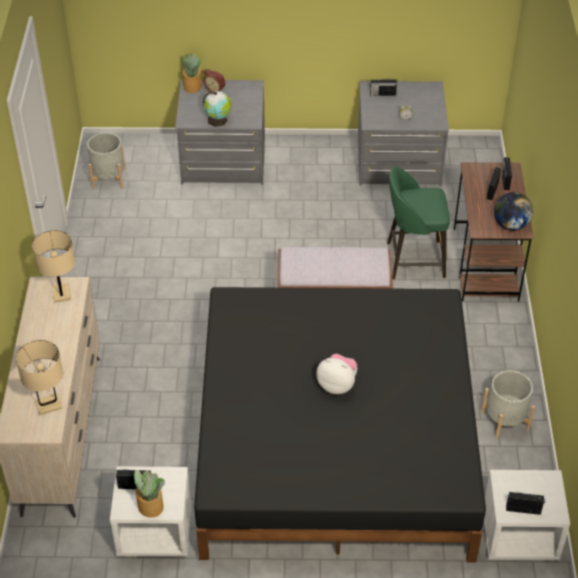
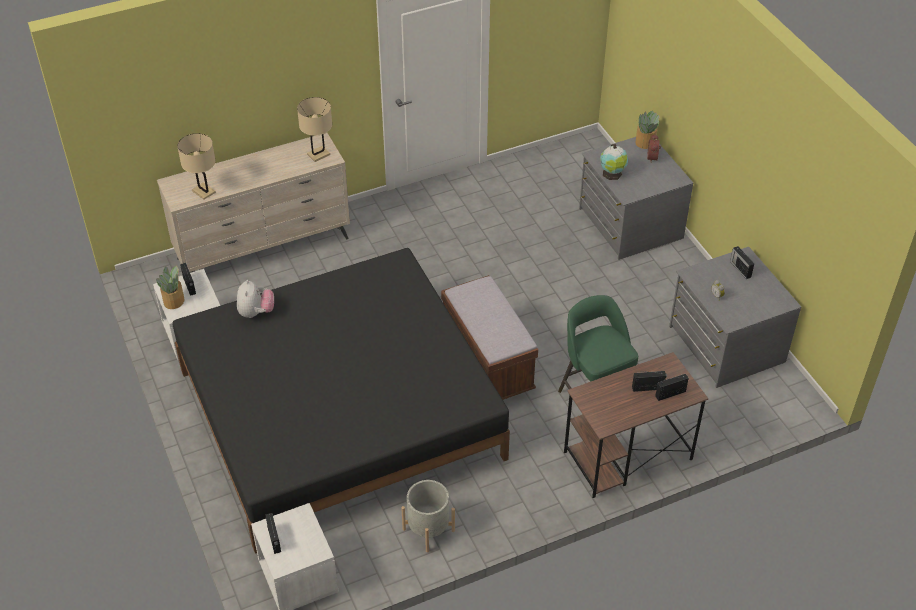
camera: 65 degrees right, 0 degrees up
(109, 178) = (552, 164): grey planter -> none
(337, 385) = (339, 361): plush toy -> plush toy (256, 312)
(510, 225) = (606, 415): globe -> none

